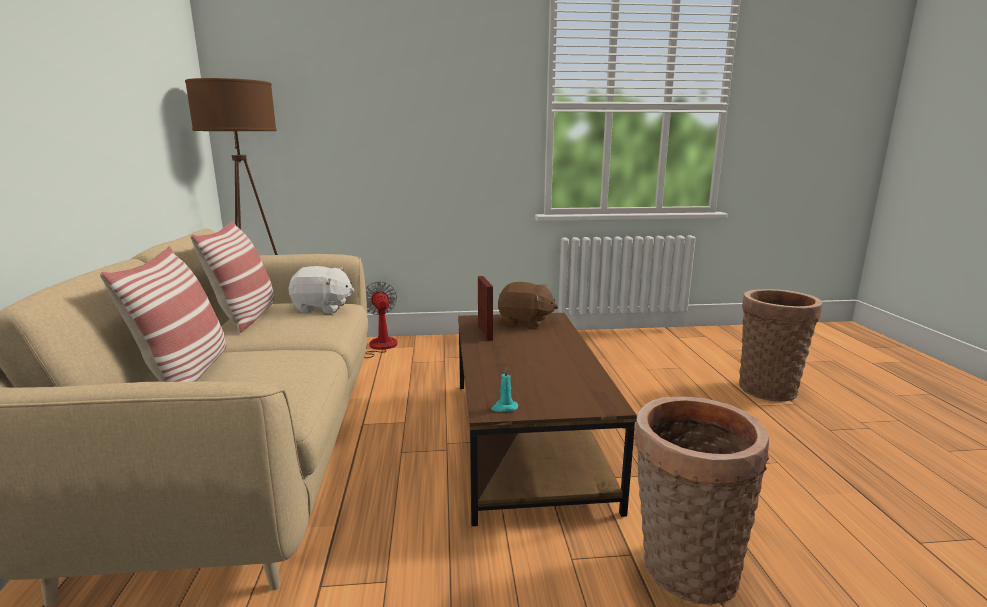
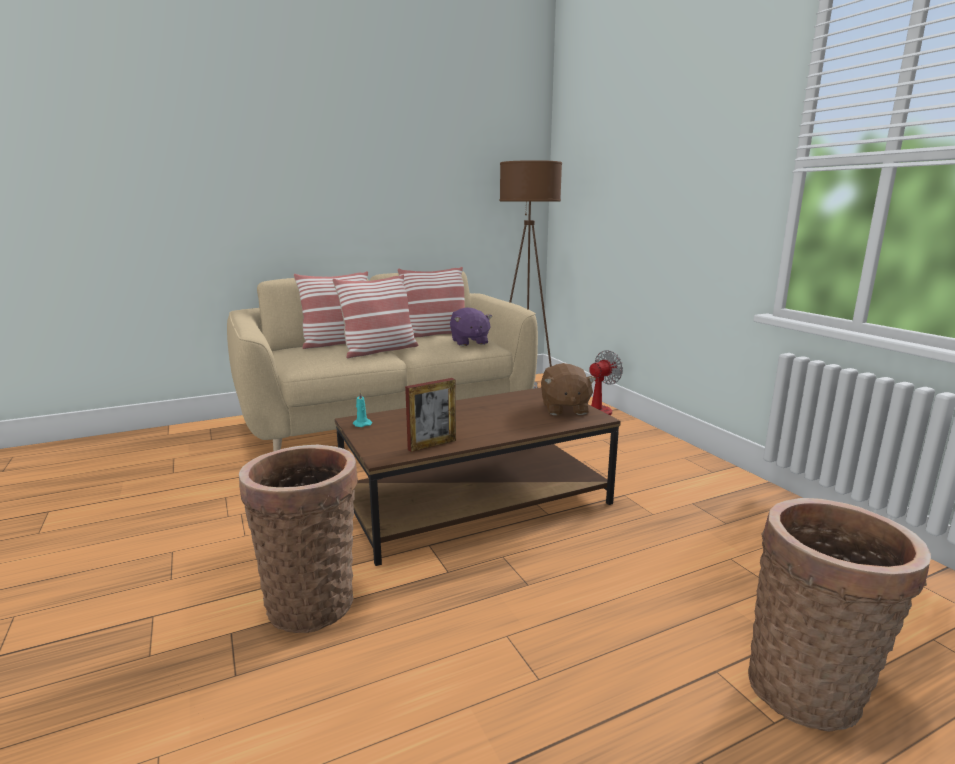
camera: 70 degrees right, 0 degrees up
(282, 352) = (379, 350): none -> pillow
(322, 308) = (469, 342): white plush toy -> purple plush toy
(485, 333) = (514, 399): picture frame -> picture frame (432, 445)

